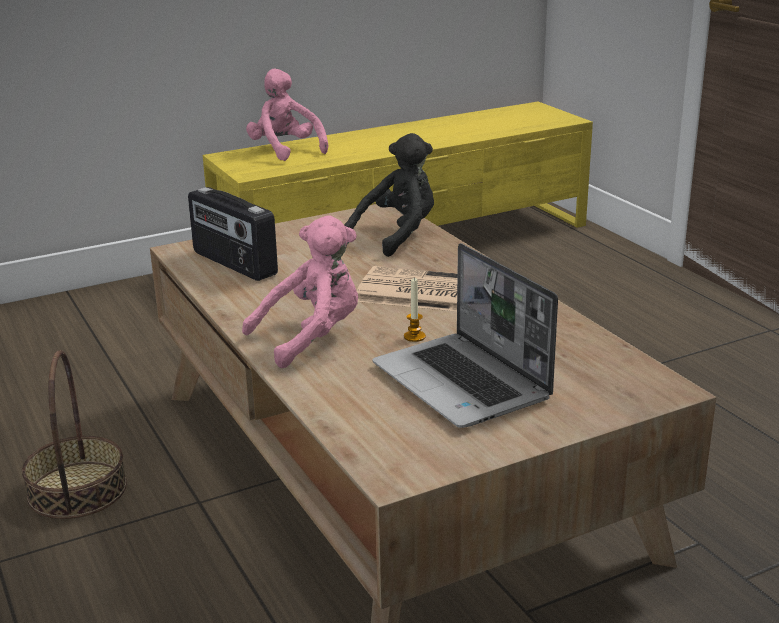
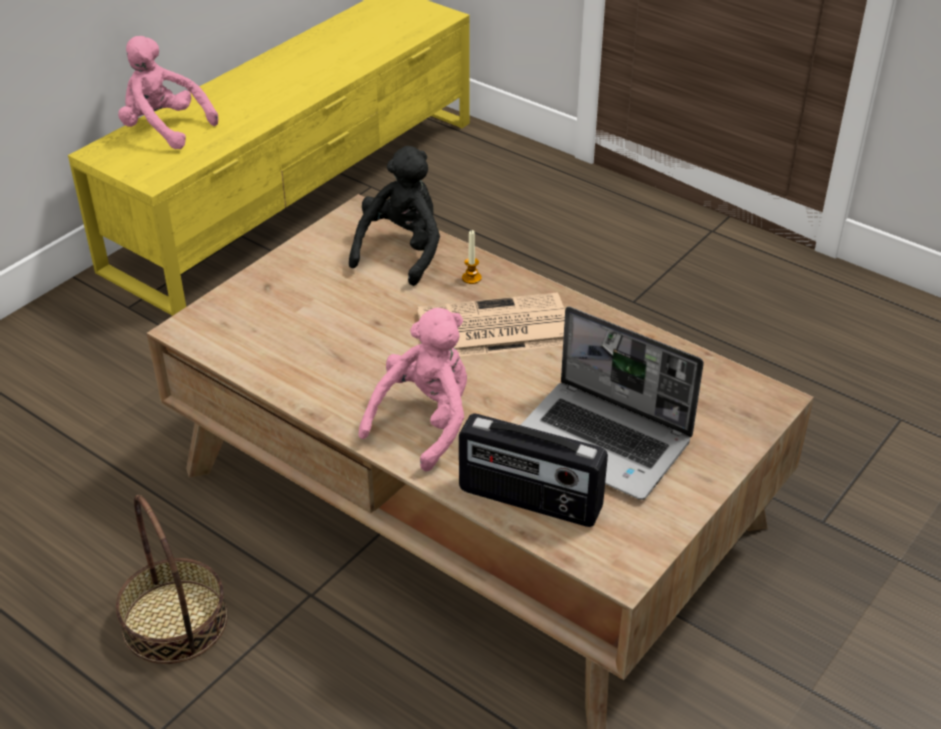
camera: 25 degrees left, 15 degrees up
(233, 264) = (262, 336): radio -> radio (529, 501)
(414, 336) = (519, 393): candle -> candle (471, 278)

